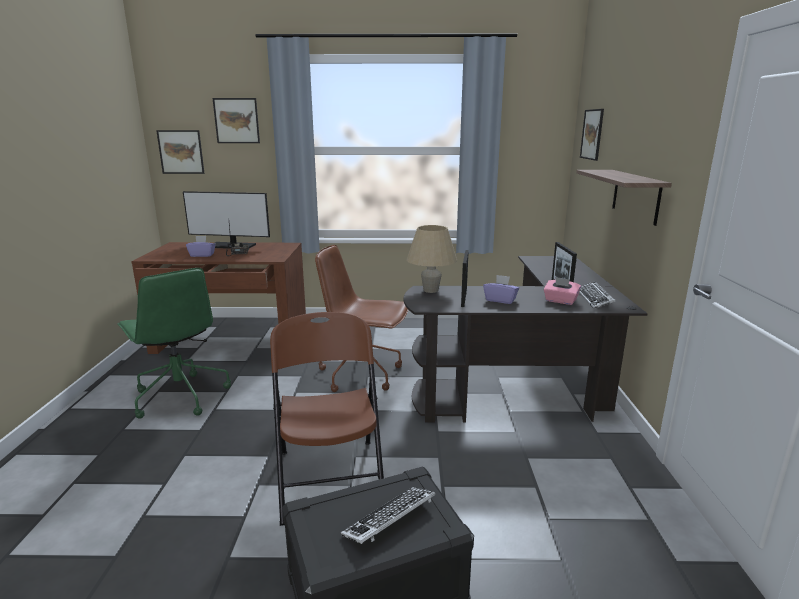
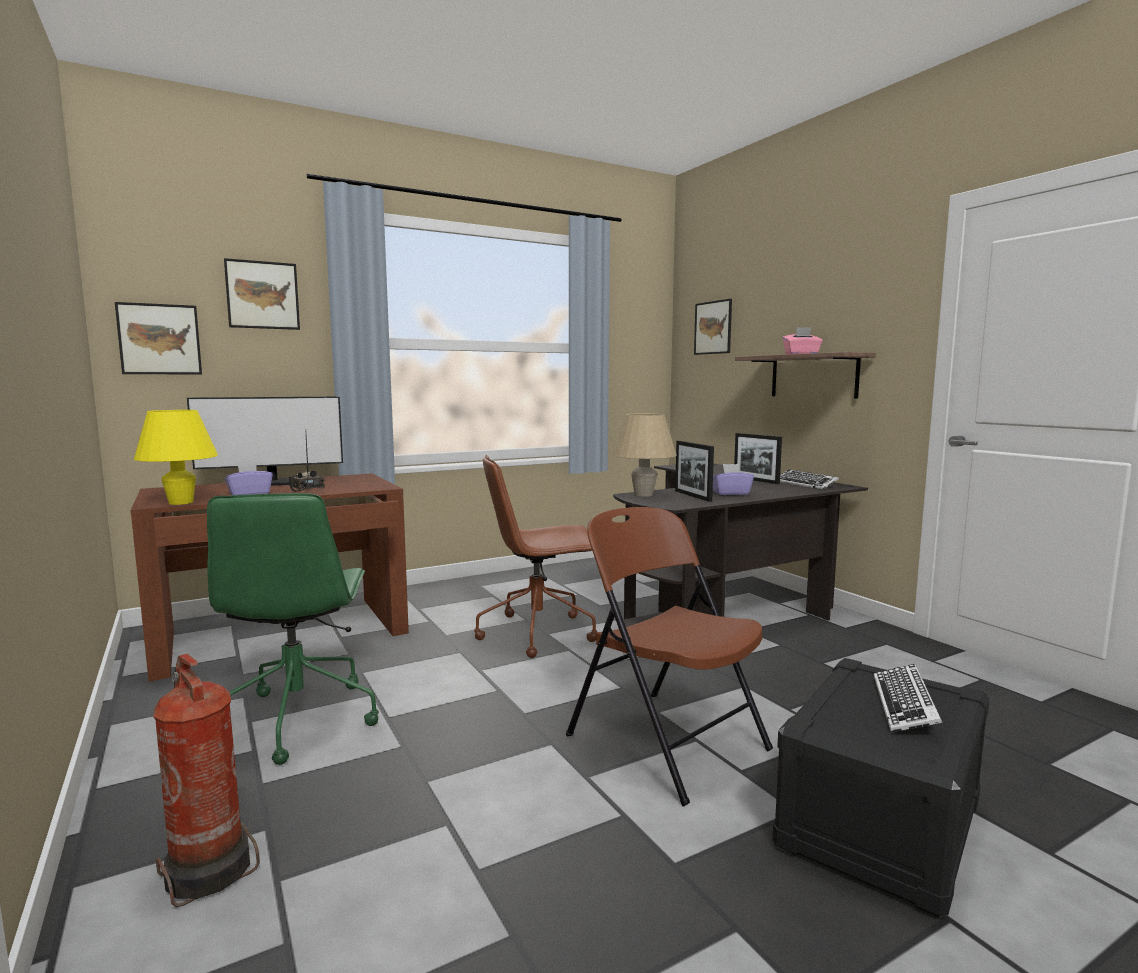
camera: 30 degrees left, 10 degrees down
(60, 466) = (209, 869): none -> fire extinguisher
(160, 258) = (181, 502): none -> yellow table lamp
(179, 395) = (299, 717): green office chair -> green office chair turned 60 degrees clockwise
(560, 301) = (783, 488): pink tissue box -> pink tissue box (801, 354)

